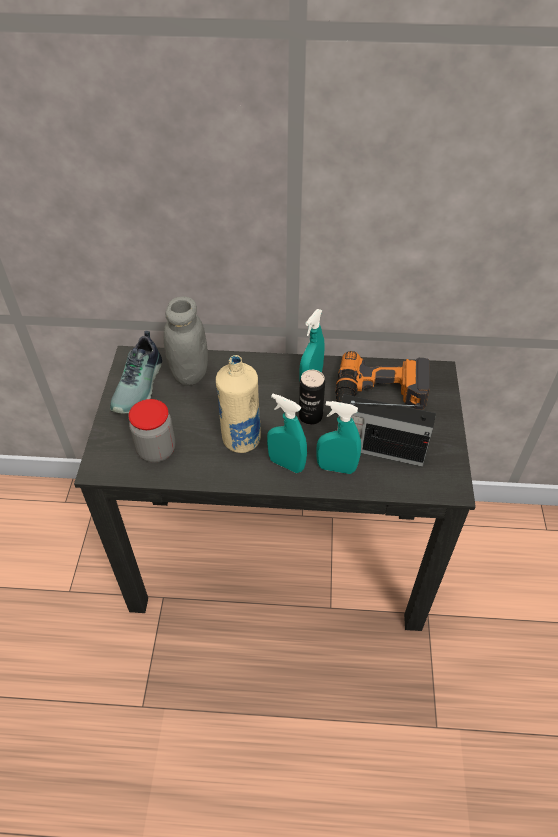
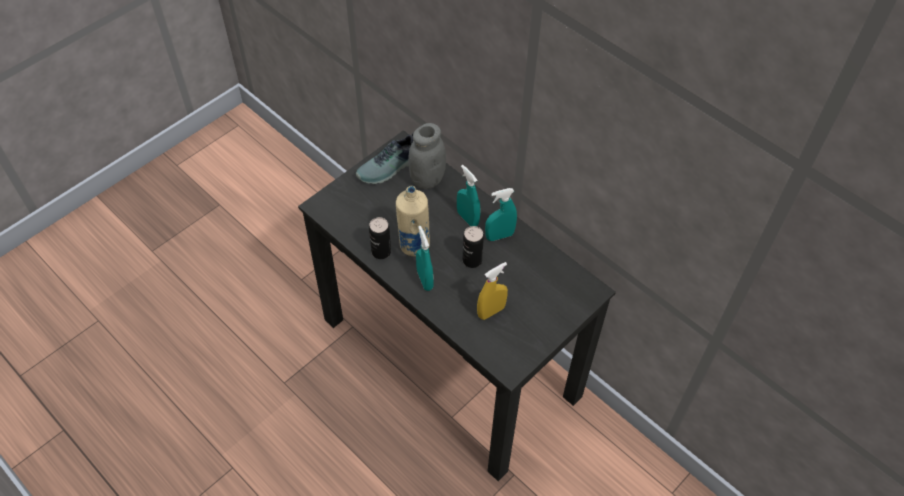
camera: 40 degrees right, 5 degrees up
(156, 450) = (360, 217): jar -> none
(214, 468) = (381, 251): none -> can
(336, 468) = (452, 304): turquoise spray bottle -> turquoise spray bottle (467, 218)
(378, 449) = (491, 311): radio -> yellow spray bottle
(380, 394) = (534, 277): power drill -> none

